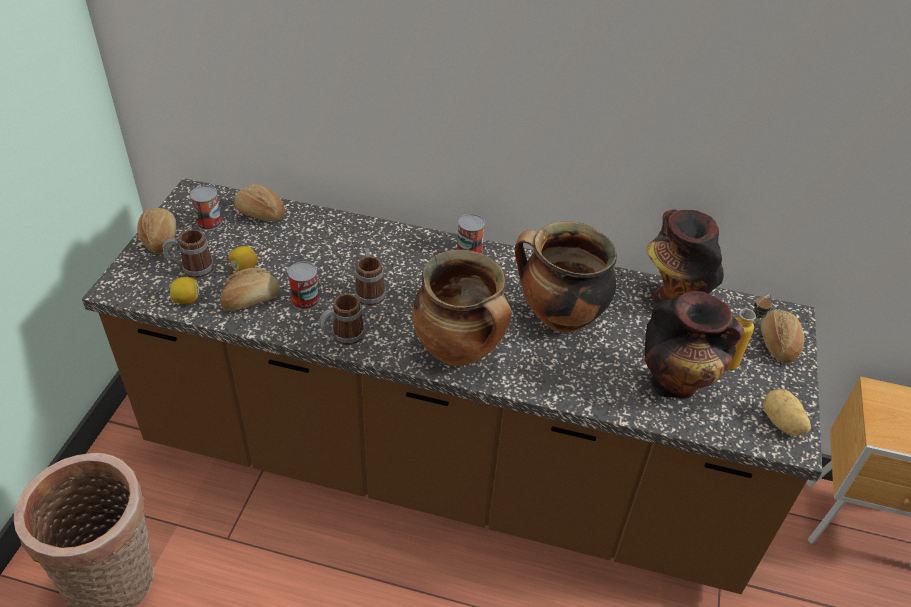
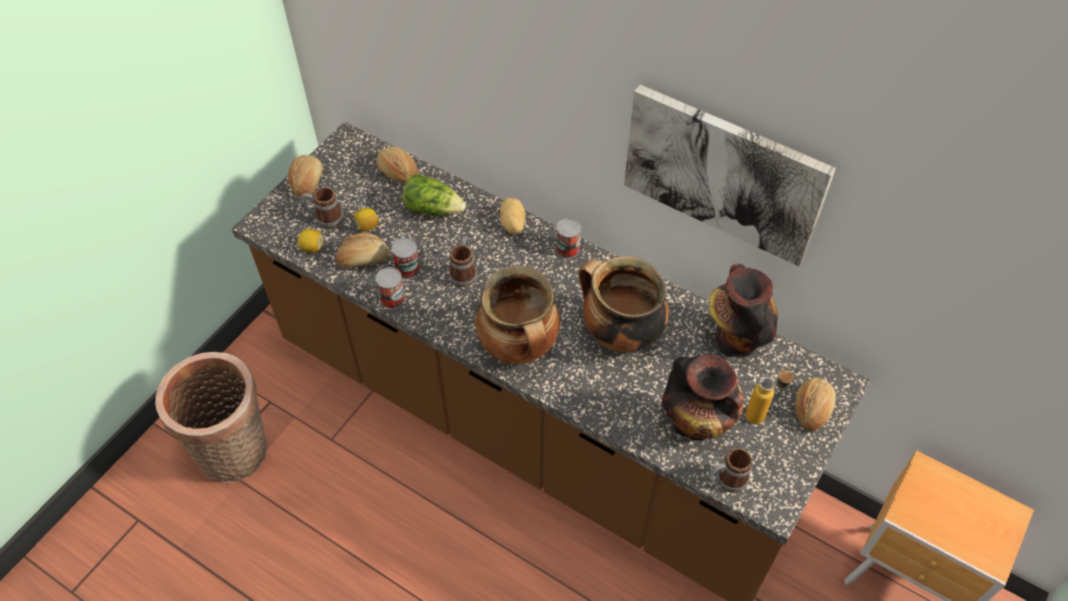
camera: 20 degrees right, 10 degrees up
(209, 222) = (352, 172): can -> can (392, 298)
(312, 239) = (433, 208): none -> lettuce
(342, 336) = (426, 311): mug -> mug (726, 480)
(648, 108) = (723, 173): none -> picture
(781, 423) = (773, 486): potato -> potato (512, 224)

